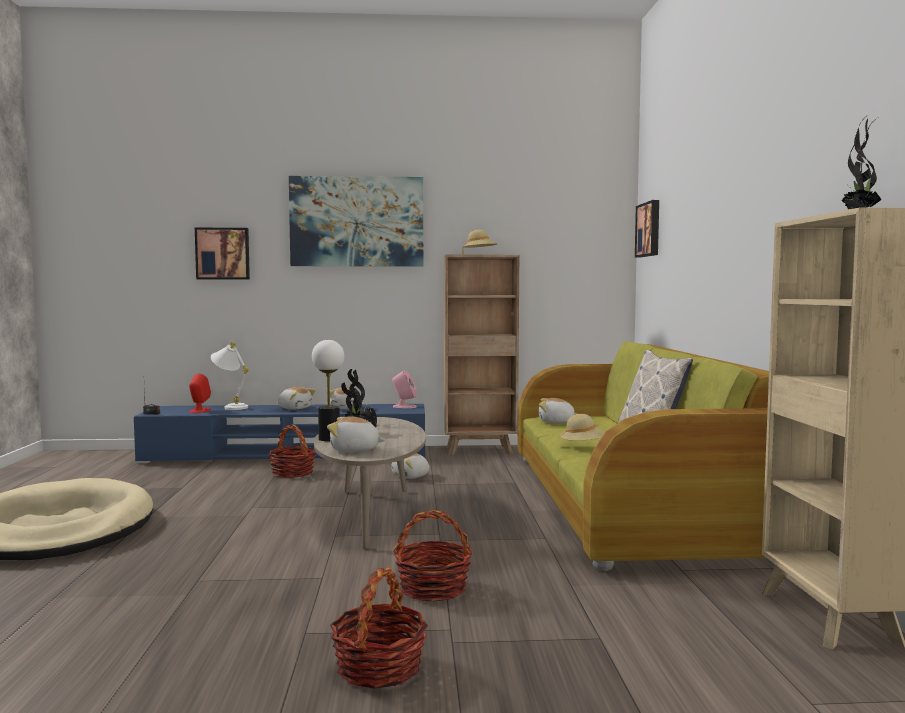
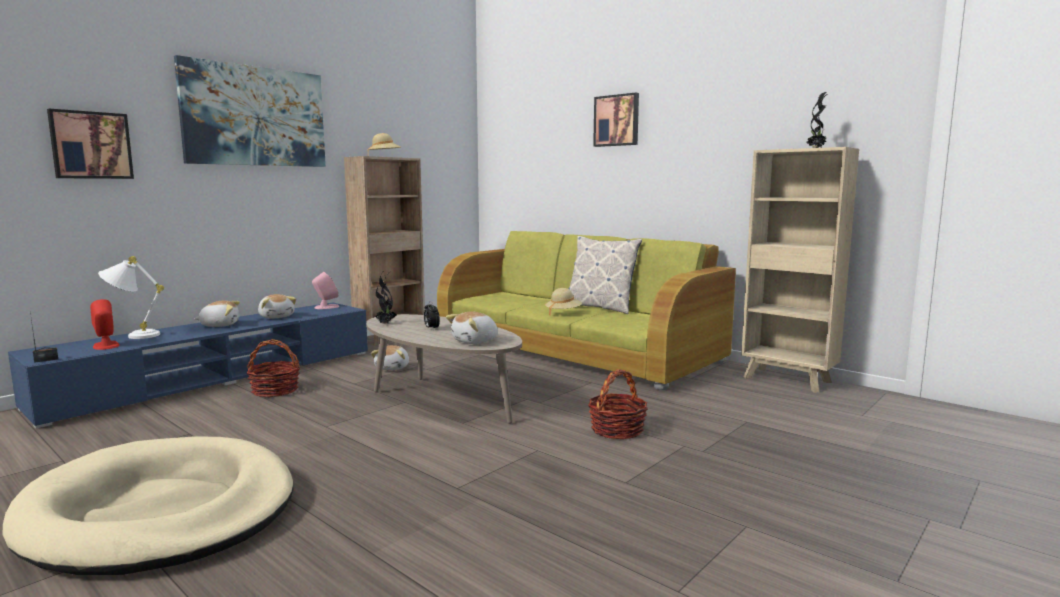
camera: 45 degrees left, 5 degrees up
(329, 439) = (420, 338): table lamp -> none
(379, 668) = (711, 478): basket -> none
(556, 422) = (486, 300): plush toy -> none
(649, 229) = (503, 141): picture -> picture (617, 120)

